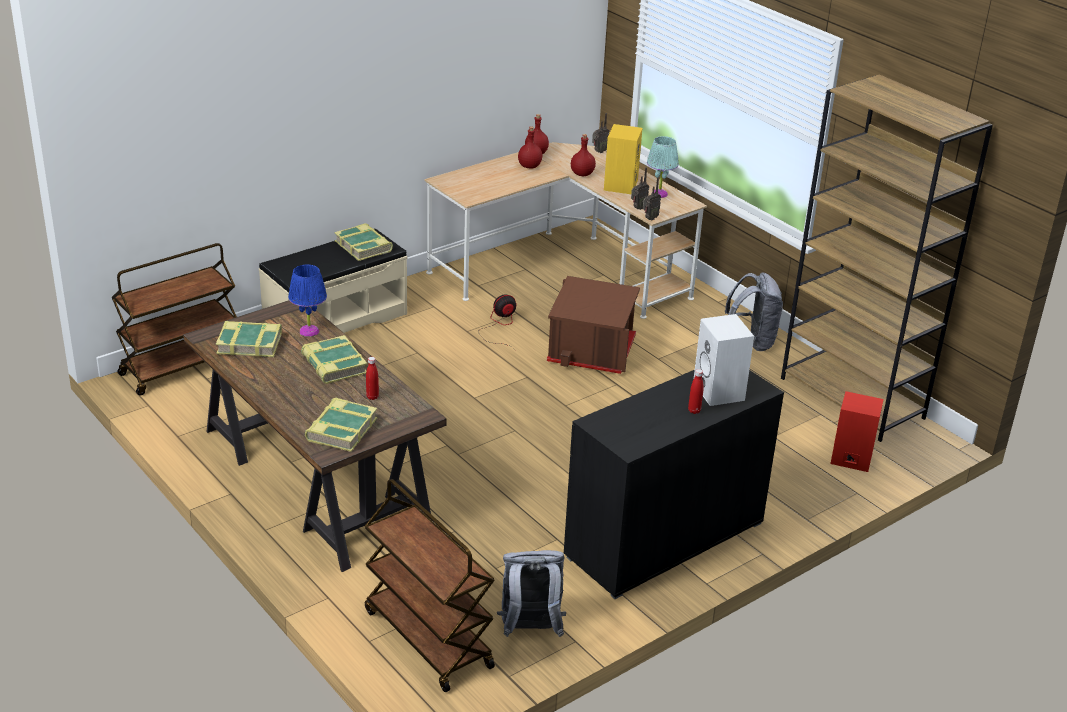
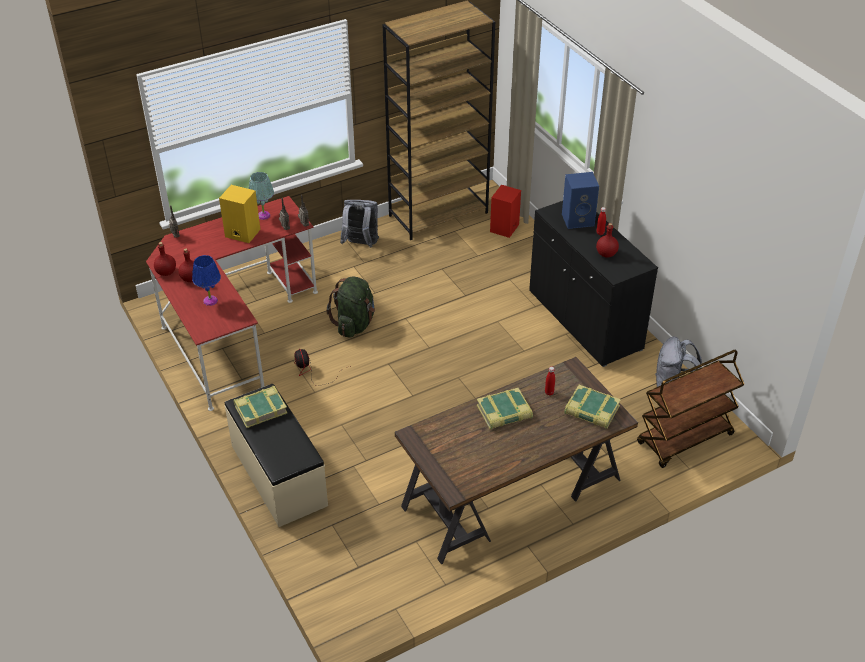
camera: 80 degrees left, 10 degrees up
(181, 367) = (336, 586): brown cart -> none
(250, 343) = (468, 463): book -> none
(309, 331) = (452, 426): blue table lamp -> blue table lamp (210, 301)
(562, 270) = (231, 327): beige desk -> red desk
(582, 174) = (215, 251): red bottle -> red bottle (606, 254)
(592, 348) = (355, 324): brown storage box -> green backpack
(720, 392) = (578, 219): white speaker -> blue speaker

